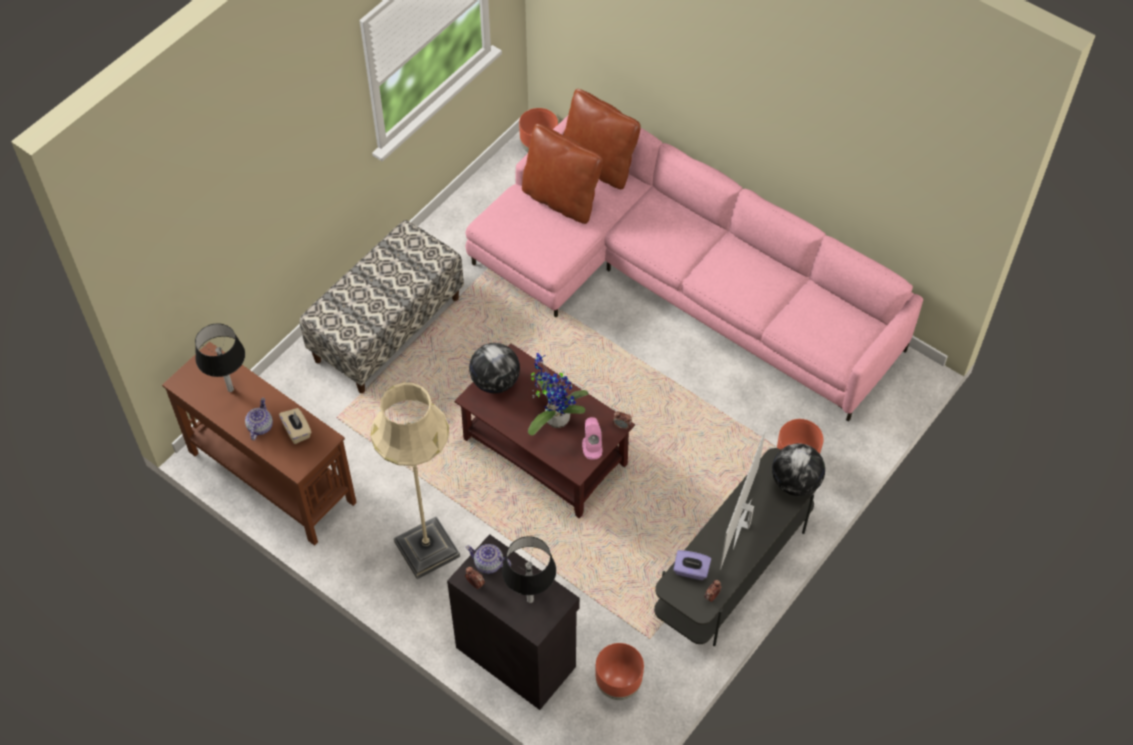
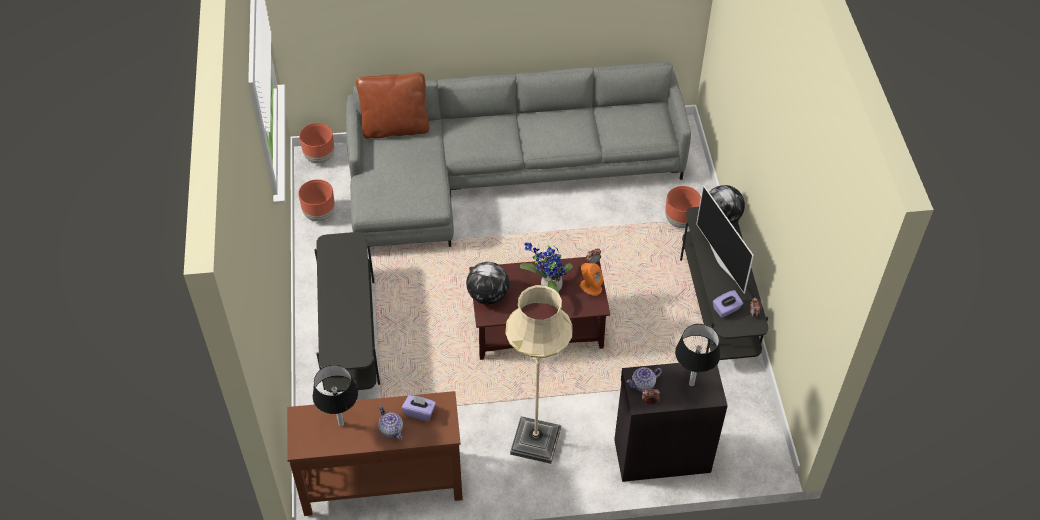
camera: 45 degrees left, 5 degrees down
(297, 431) = (419, 412): beige tissue box -> purple tissue box
(387, 328) = (349, 334): bench -> grey tv stand
(561, 199) = (397, 163): brown pillow -> none
(592, 446) = (590, 287): pink speaker -> orange speaker
(618, 685) = (735, 420): brown planter -> brown planter (319, 215)
(678, 282) = (499, 173): pink sofa -> grey sofa

